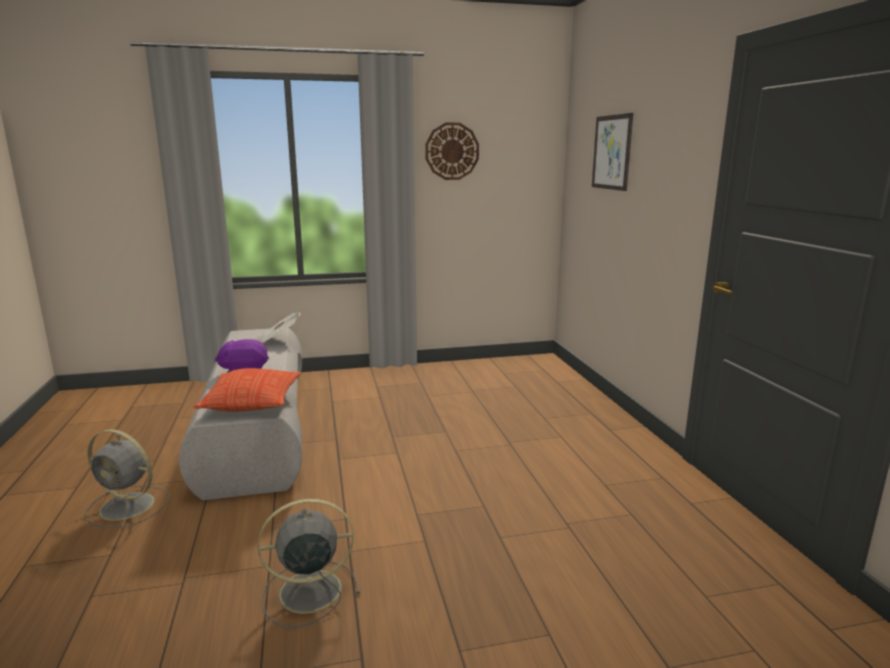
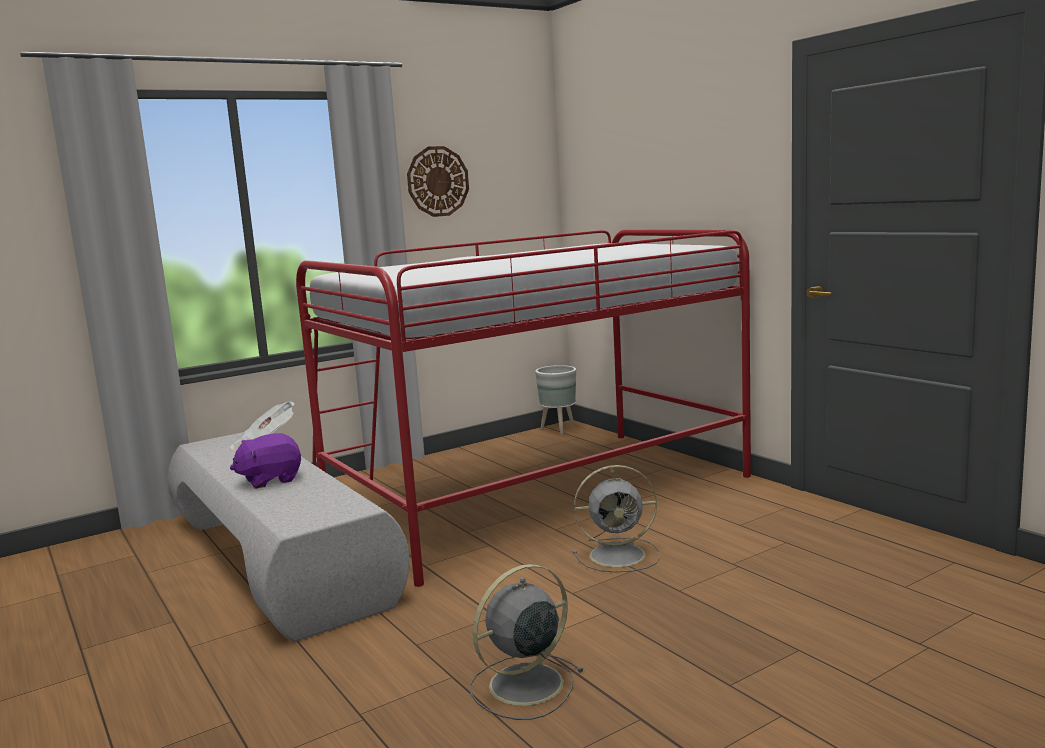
camera: 20 degrees left, 5 degrees down
(129, 507) = (196, 672): grey fan -> grey fan (620, 555)
(252, 403) = (327, 505): orange pillow -> none
(466, 416) = (534, 496): none -> red bed
(535, 359) = (558, 429): none -> grey planter
(611, 152) = (637, 169): picture -> none

